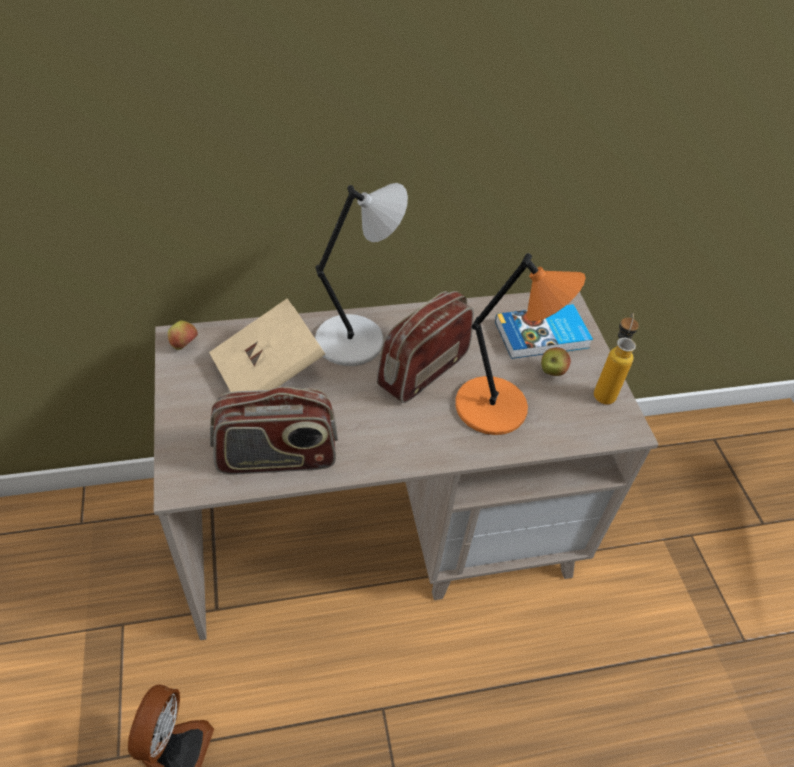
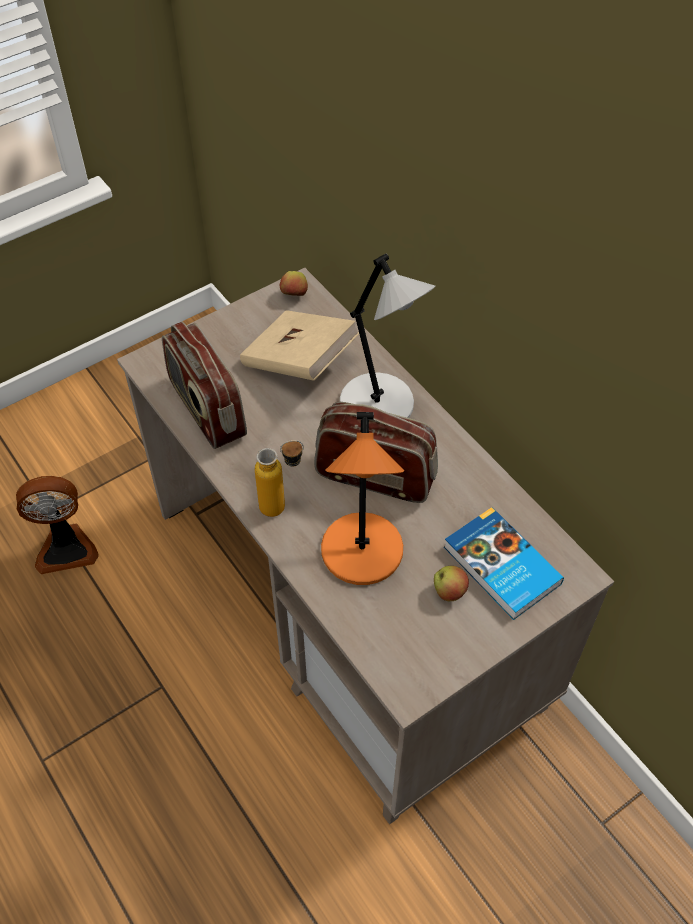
camera: 70 degrees right, 5 degrees up
(605, 389) = (454, 652): bottle -> bottle (283, 505)

